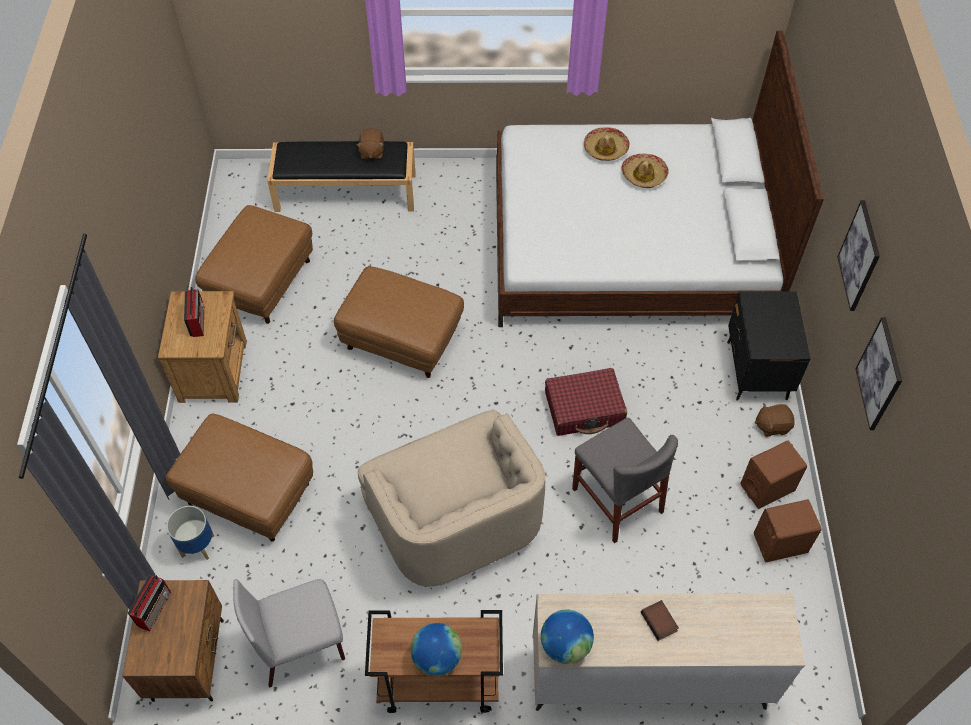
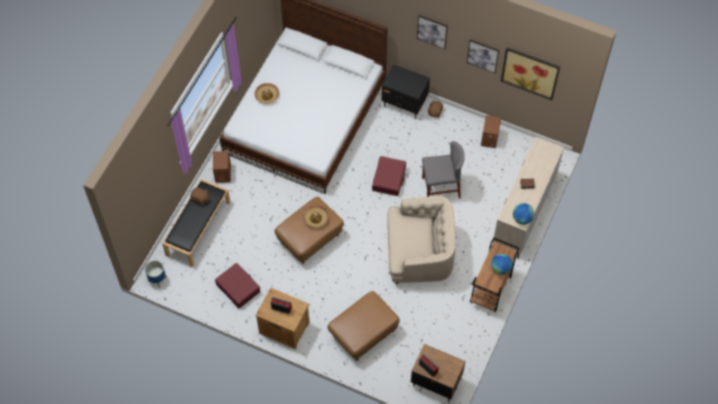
camera: 65 degrees left, 5 degrees up
(198, 545) = (380, 362): planter -> planter (157, 279)
(262, 281) = (238, 288): brown ottoman -> red suitcase
(301, 645) = (450, 335): grey chair -> none
(644, 175) = (293, 88): hat -> hat (316, 218)
(767, 487) = (462, 129): brown speaker -> brown speaker (223, 173)
(907, 481) = (530, 72): none -> picture

